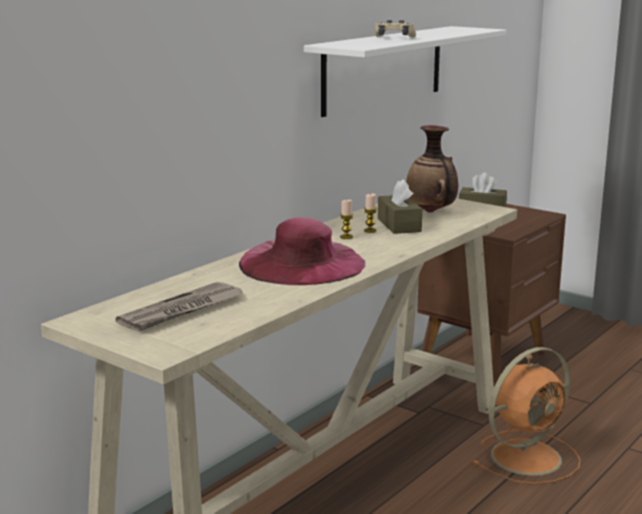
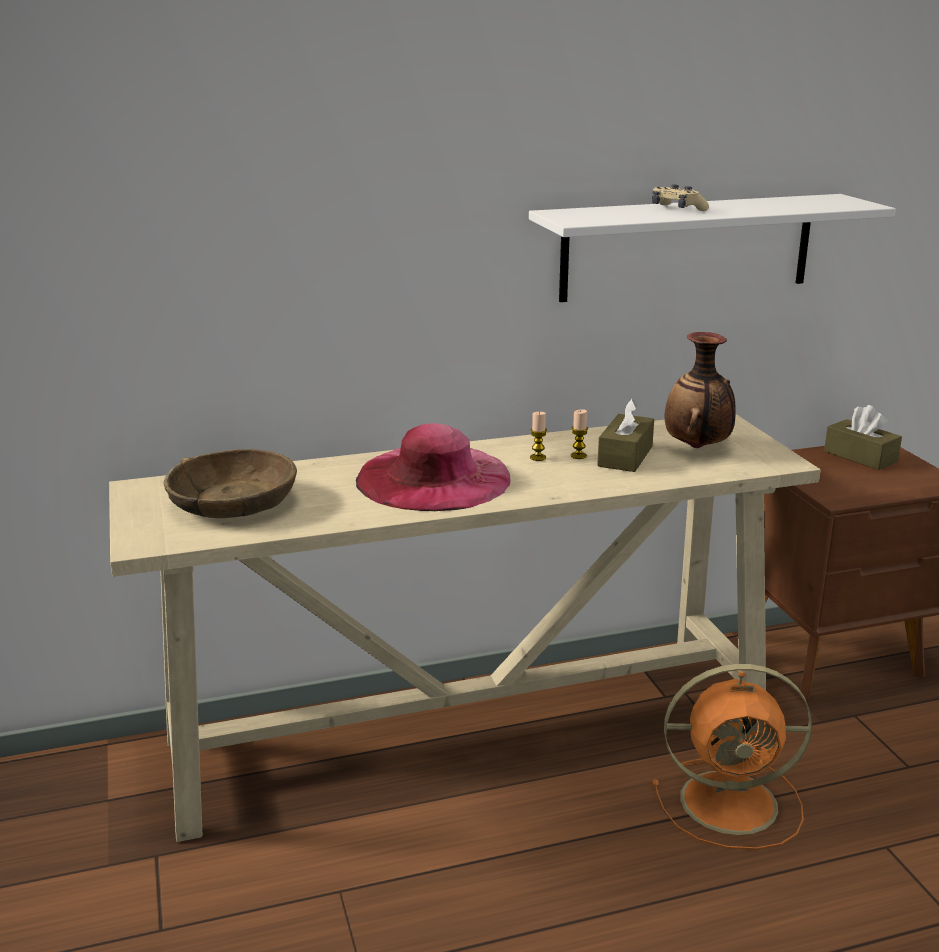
camera: 35 degrees right, 5 degrees up
(182, 311) = (232, 502): newspaper -> brown bowl

